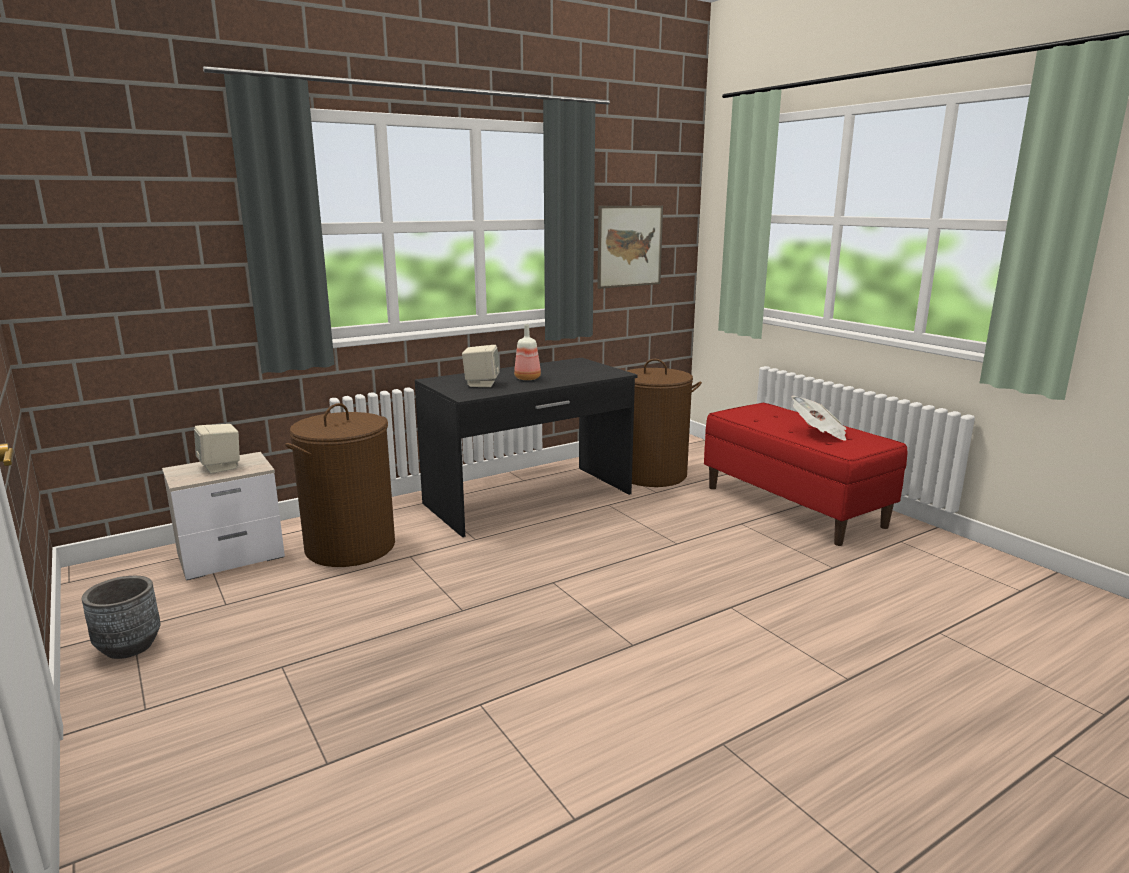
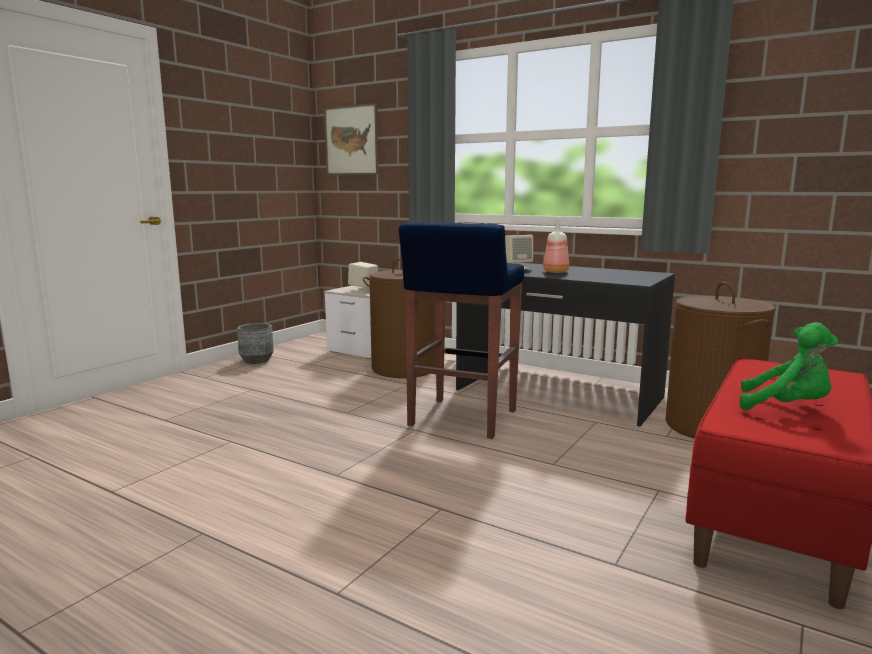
camera: 65 degrees right, 5 degrees down
(547, 554) = (462, 419): none -> blue stool
(629, 246) = (793, 152): picture -> picture (351, 140)
(818, 433) = (786, 407): newspaper -> green plush toy

